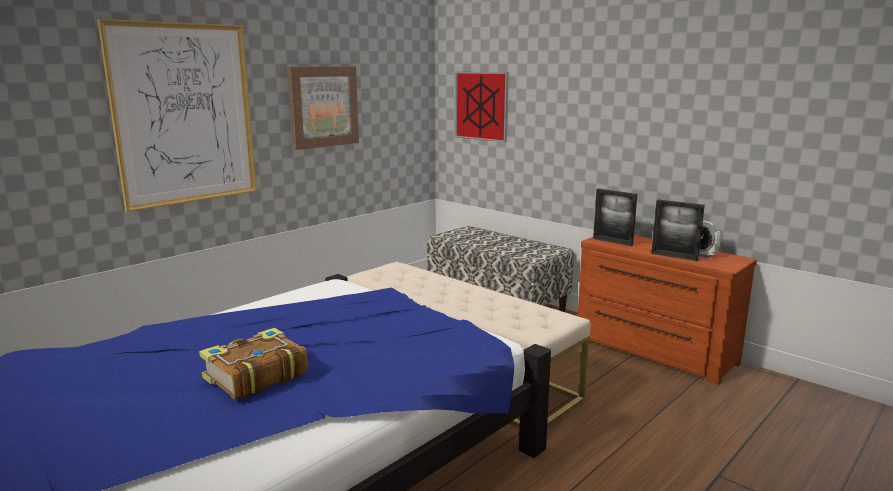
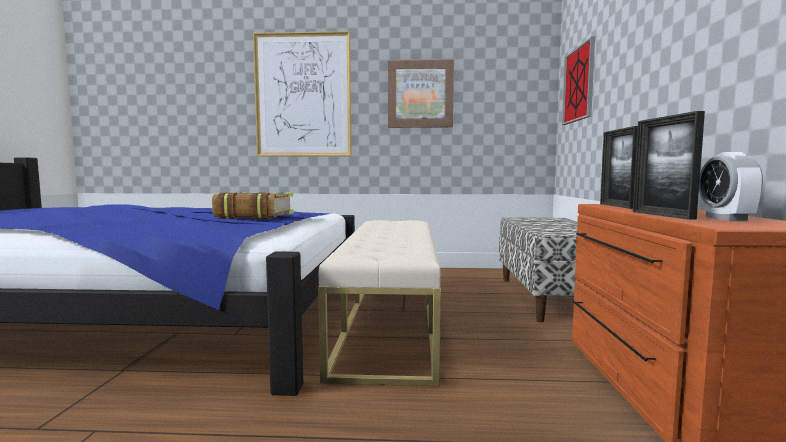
camera: 50 degrees right, 10 degrees down
(254, 376) = (106, 216): book -> book (254, 216)

